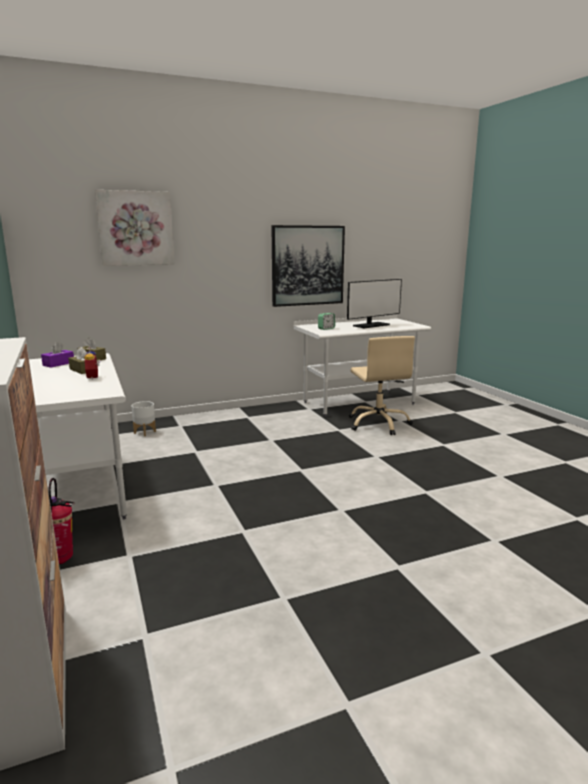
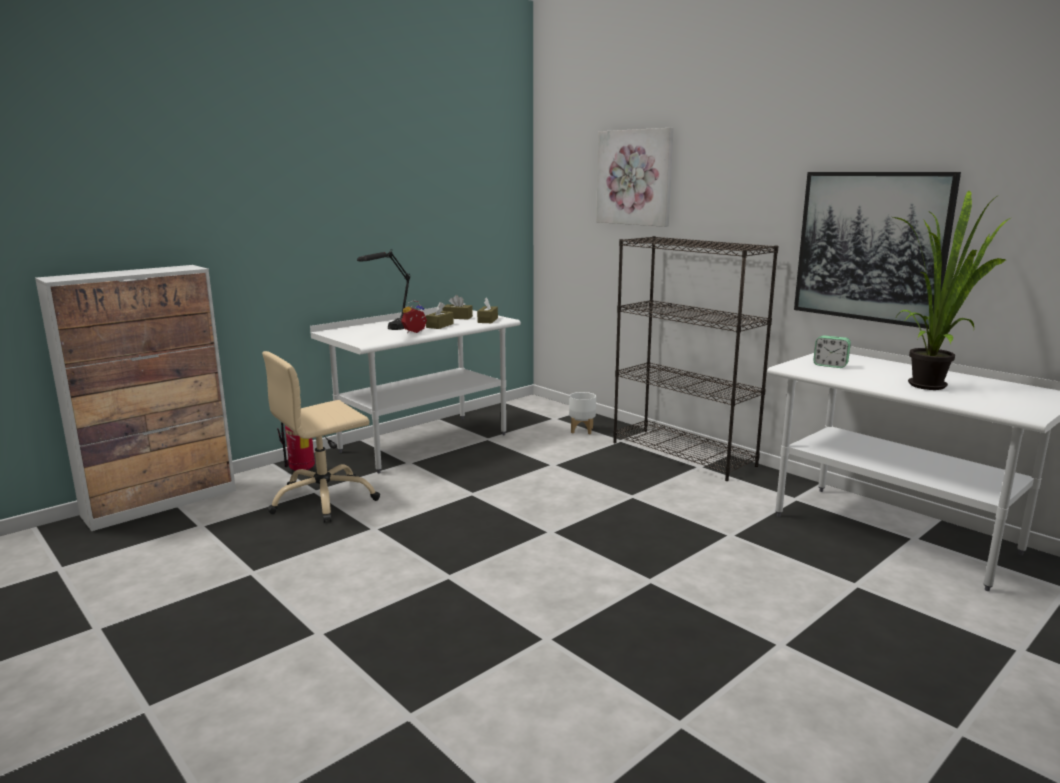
camera: 70 degrees right, 0 degrees up
(58, 364) = (457, 317): purple tissue box -> brown tissue box
(67, 383) = (389, 330): none -> black table lamp
(225, 416) = (683, 454): none -> black bookcase
(371, 325) = (933, 385): monitor -> potted plant
(378, 424) = (807, 565): beige office chair -> beige office chair (324, 500)

